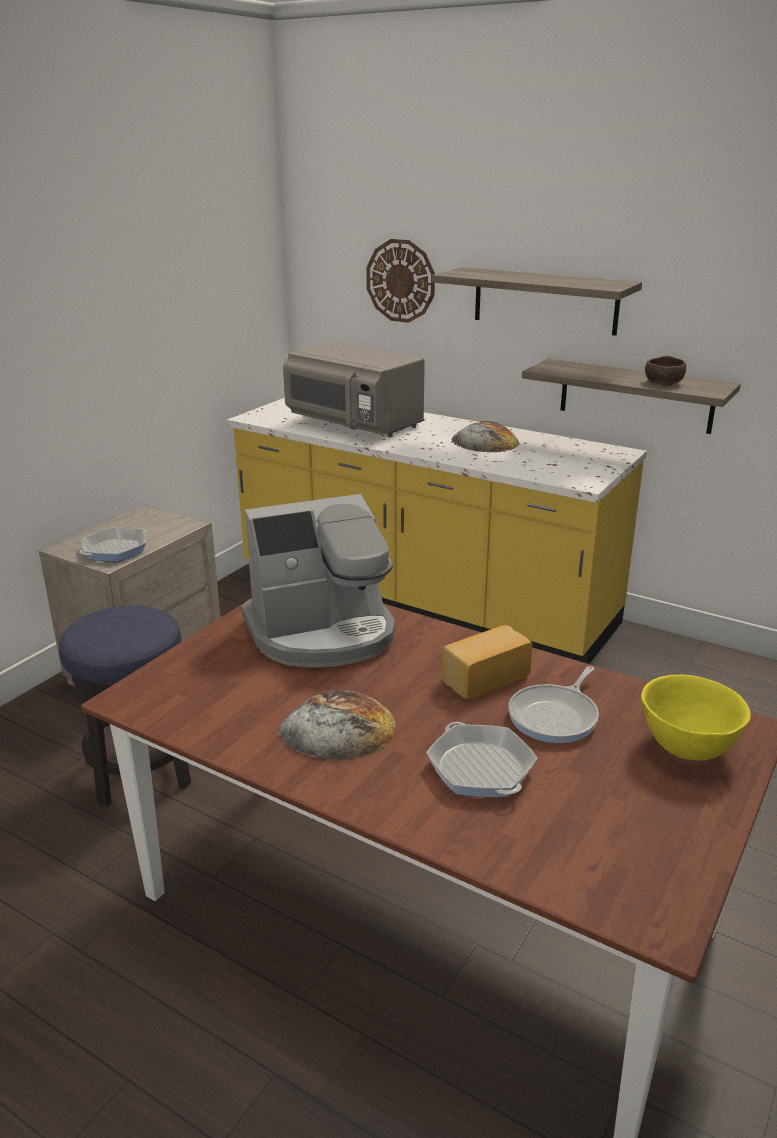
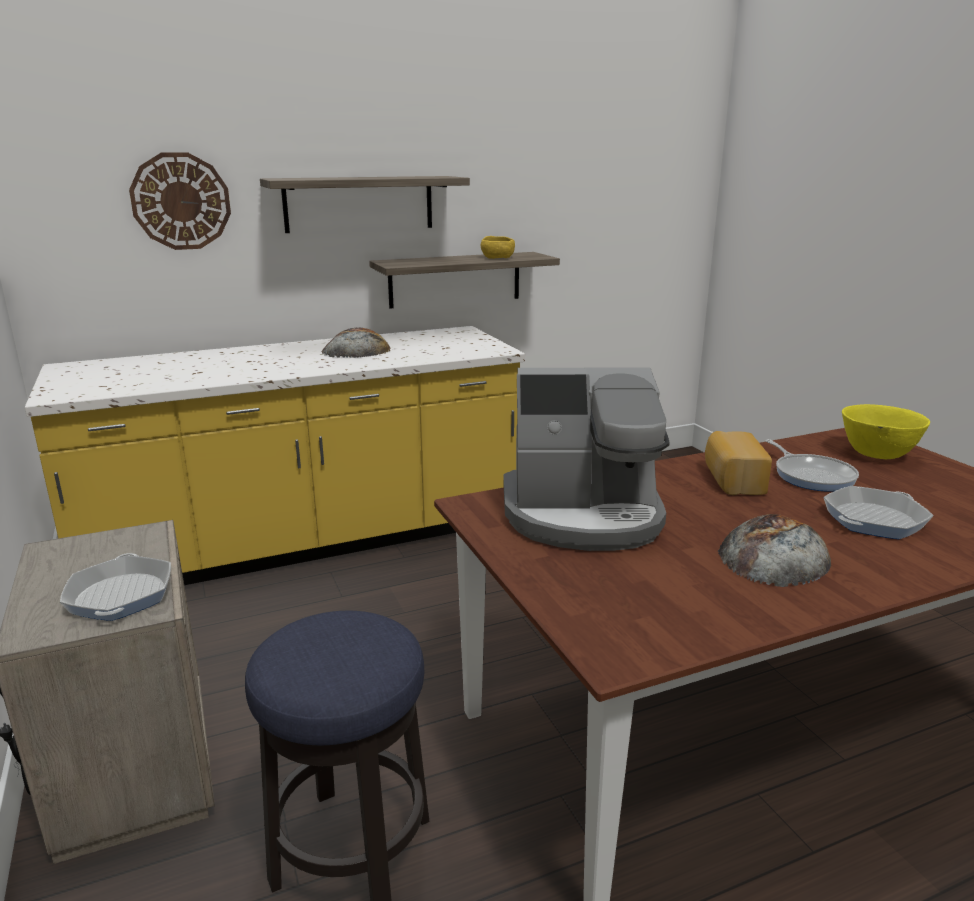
camera: 55 degrees left, 5 degrees down
(322, 632) = (583, 515): coffee machine -> coffee machine turned 75 degrees clockwise
(354, 424) = (200, 370): grey microwave -> none
(480, 769) = (874, 520): frying pan -> frying pan turned 135 degrees clockwise
(663, 383) = (498, 257): brown bowl -> yellow bowl

